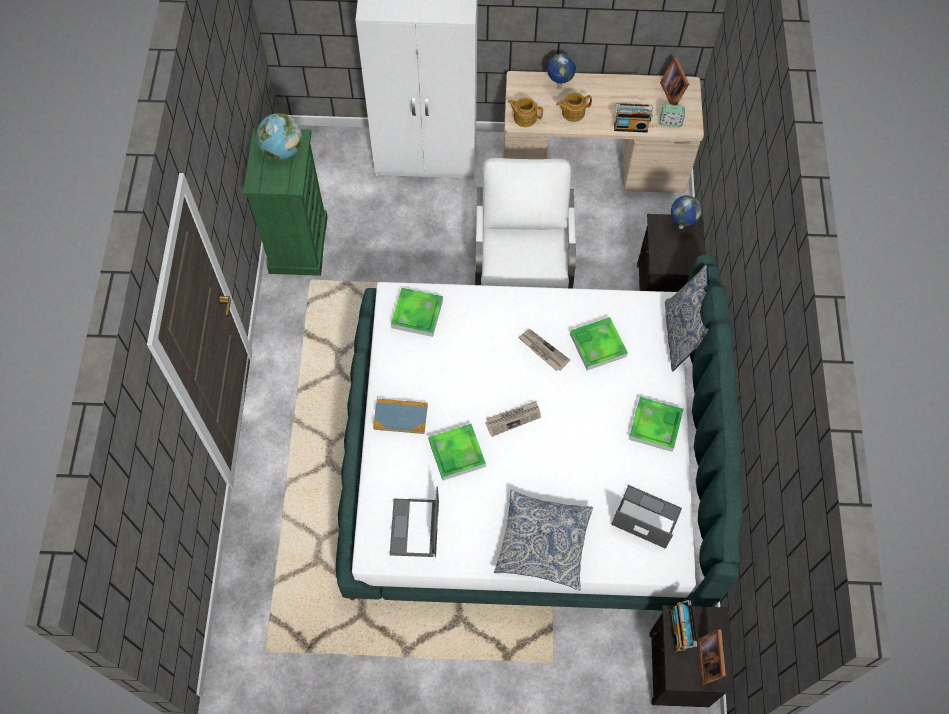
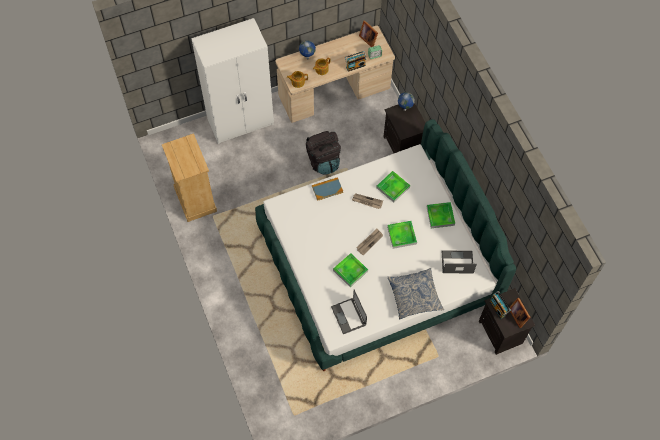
camera: 25 degrees left, 0 degrees up
(282, 150) = (184, 150): globe -> none
(298, 244) = (195, 199): green dresser -> beige dresser
(400, 417) = (312, 265): book -> book (327, 189)
(417, 314) = (293, 209): tray -> tray (401, 235)
(522, 263) = (323, 160): white armchair -> black backpack
(682, 335) = (432, 165): pillow -> none

